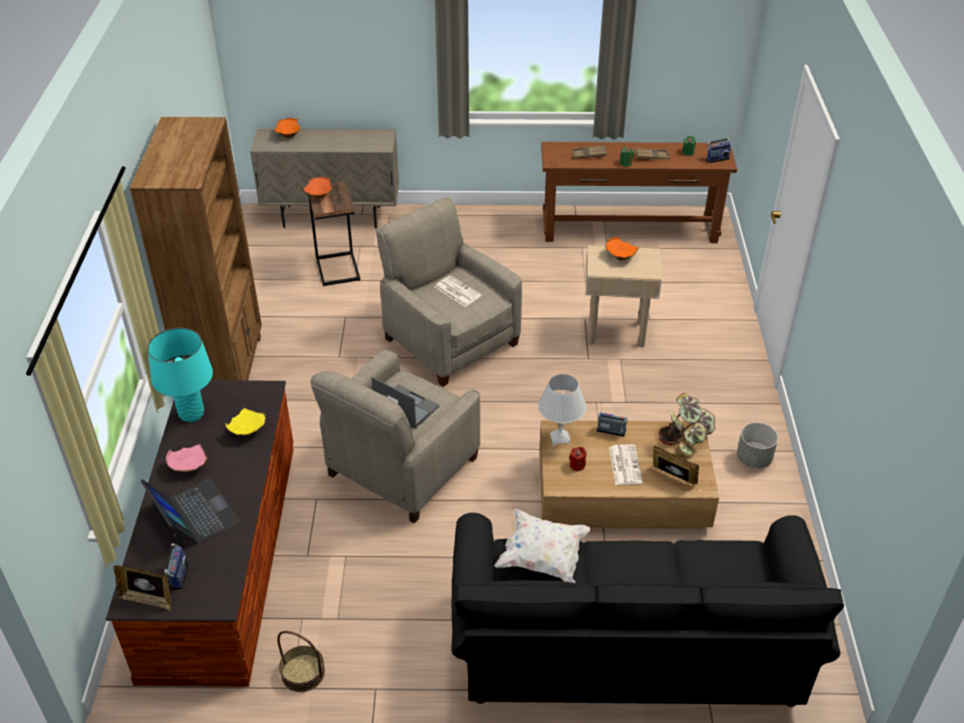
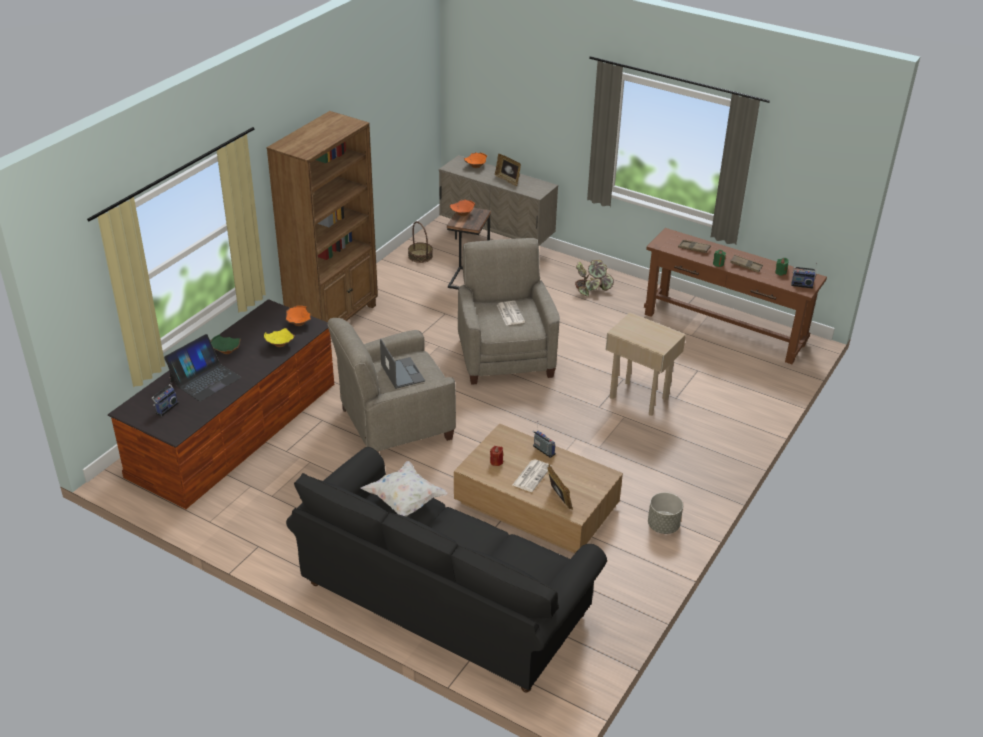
camera: 30 degrees right, 5 degrees down
(147, 599) = (138, 413): picture frame -> picture frame (508, 180)
(189, 467) = (226, 351): pink bowl -> green bowl
(191, 414) = (256, 321): turquoise table lamp -> none
(194, 515) = (205, 379): laptop -> laptop turned 45 degrees clockwise
(303, 672) = (223, 516): basket -> basket (420, 256)
(559, 438) = (501, 440): white table lamp -> none
(620, 257) = (646, 329): orange bowl -> orange bowl (298, 323)
(685, 437) = (596, 477): potted plant -> potted plant (592, 289)

